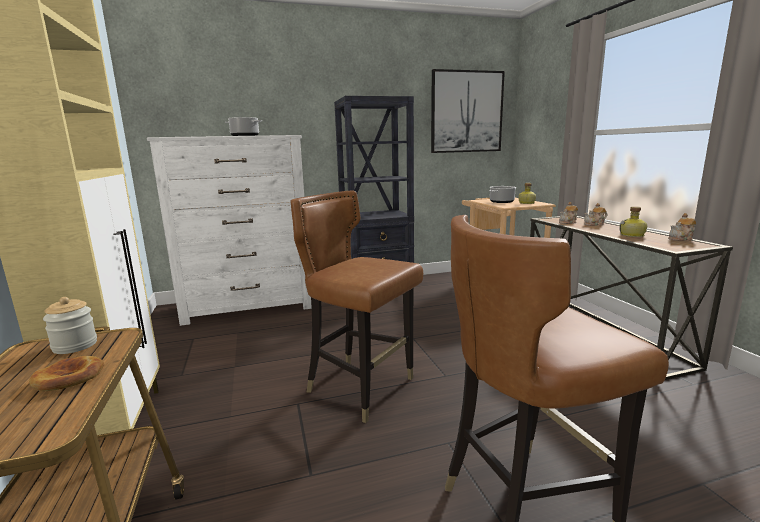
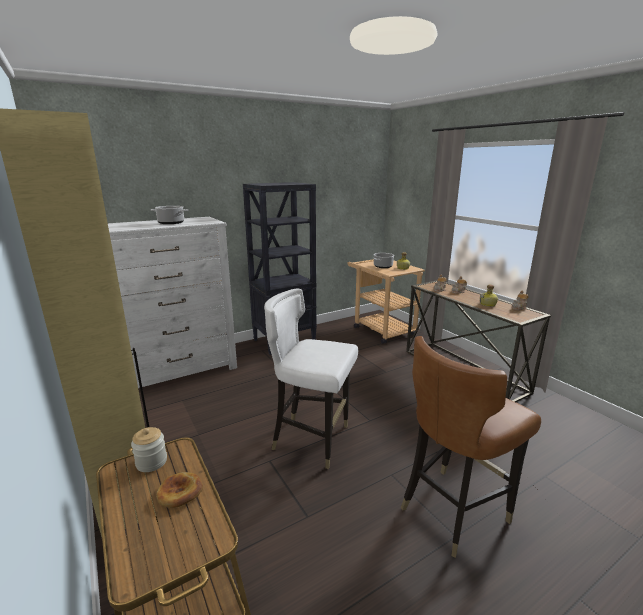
camera: 15 degrees left, 5 degrees up
(361, 388) = (312, 439): brown chair -> white chair
(466, 112) = (349, 188): picture -> none

